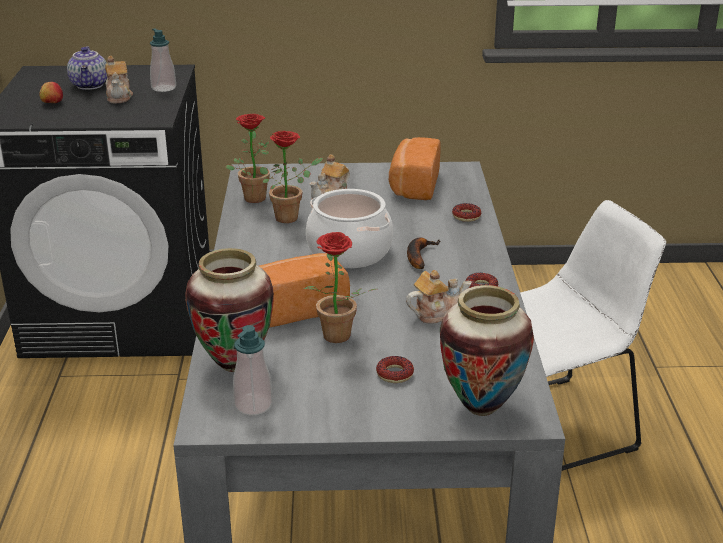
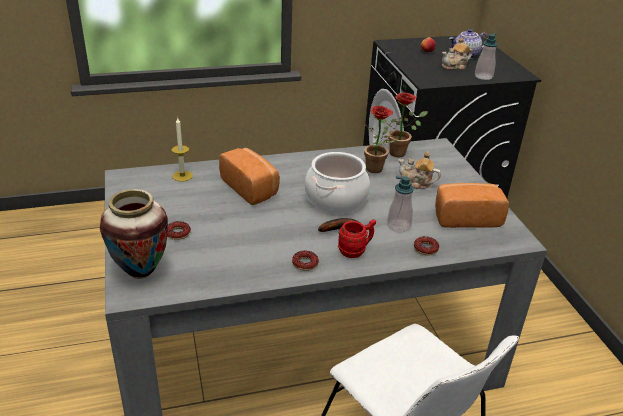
camera: 75 degrees right, 5 degrees up
(235, 364) = (182, 176): vase -> candle
(253, 405) = (140, 187): soap dispenser -> soap dispenser (398, 226)
(334, 339) = (216, 206): potted plant -> none
(437, 313) = (260, 245): teapot -> none
(462, 254) = (355, 251): none -> red mug

